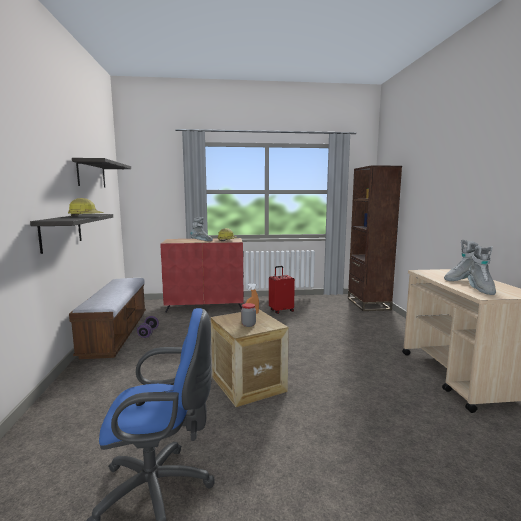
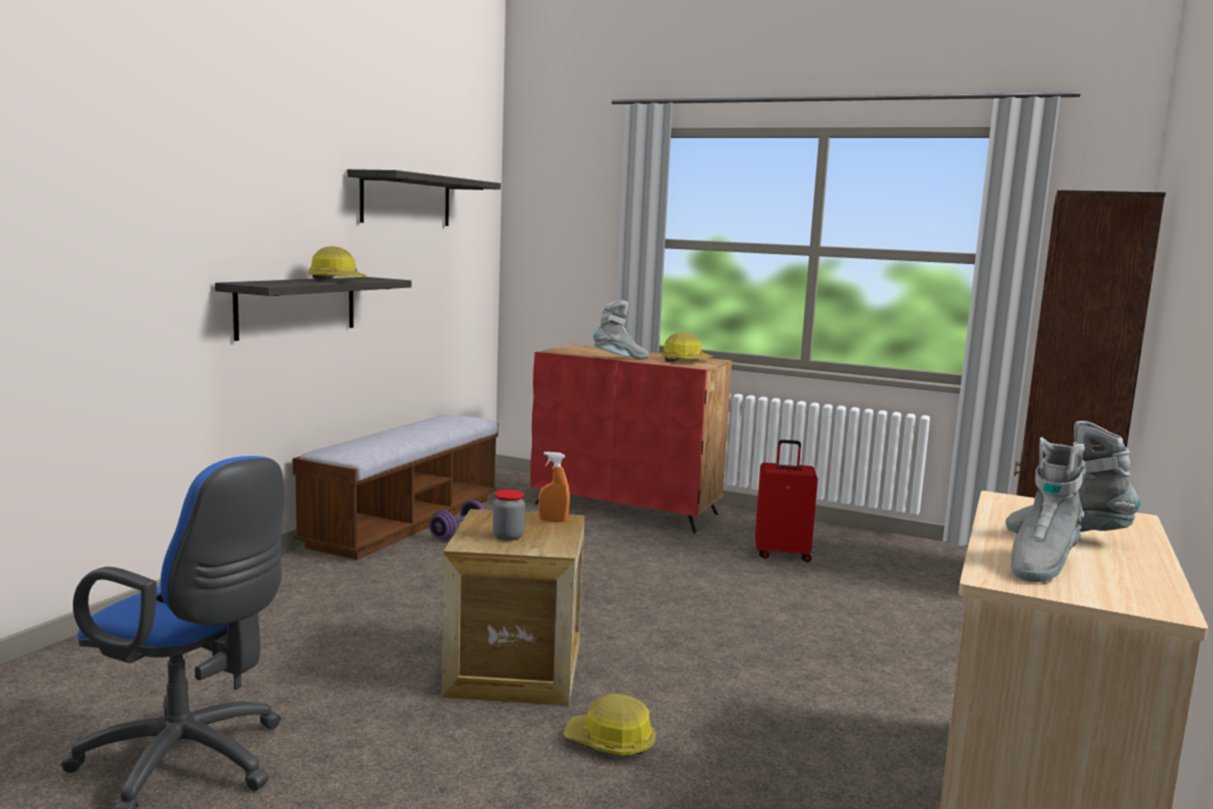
camera: 30 degrees right, 0 degrees up
(320, 400) = (610, 743): none -> hard hat

